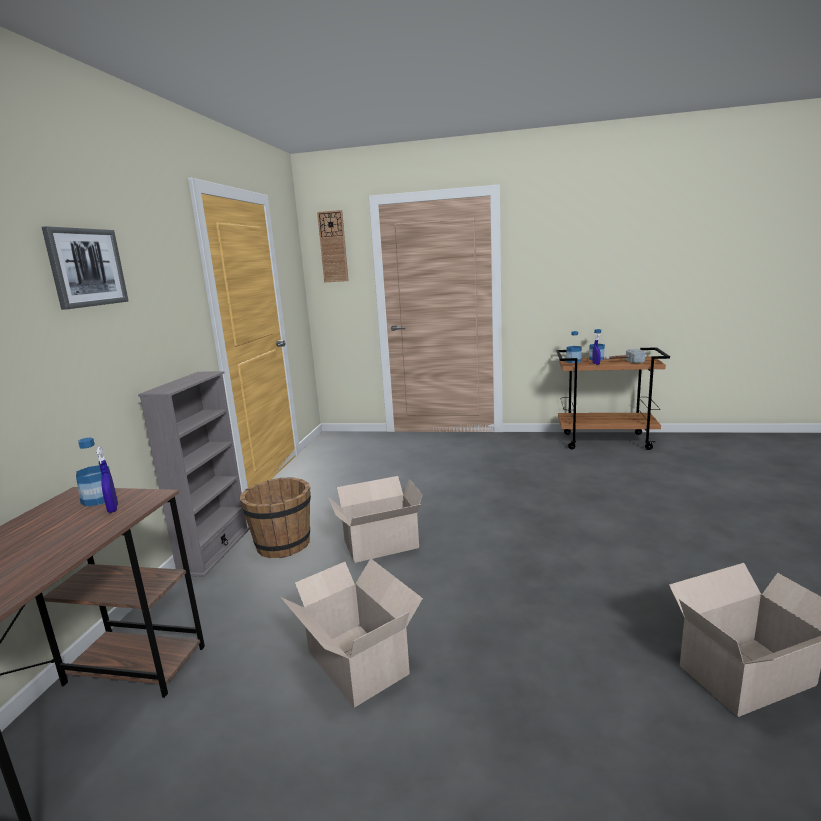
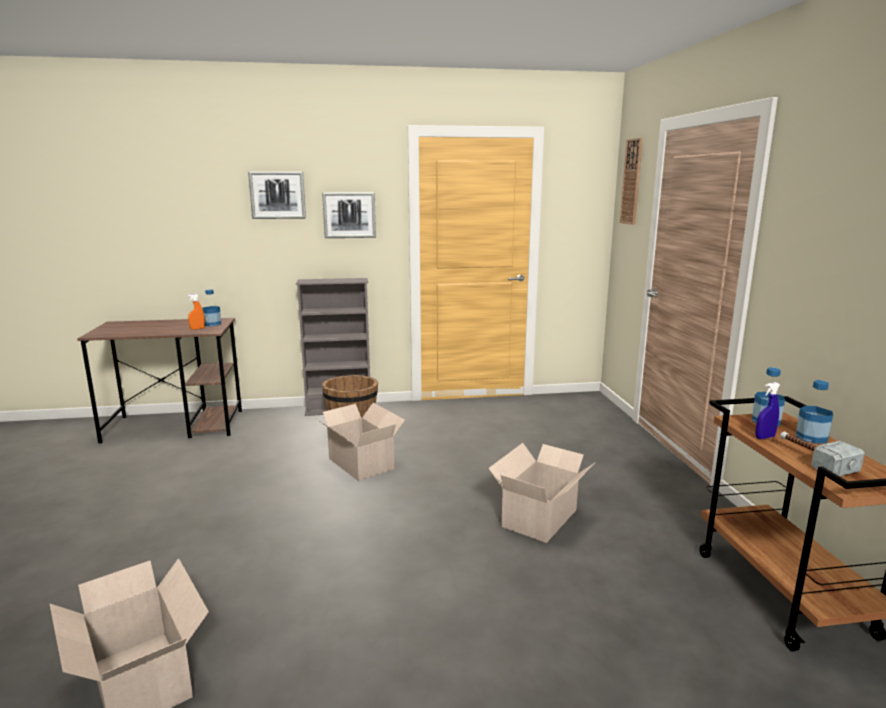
camera: 70 degrees right, 0 degrees up
(113, 509) = (197, 329): blue spray bottle -> orange spray bottle
(164, 292) = (349, 215): none -> picture
(356, 660) = (207, 483): cardboard box -> cardboard box (541, 517)

